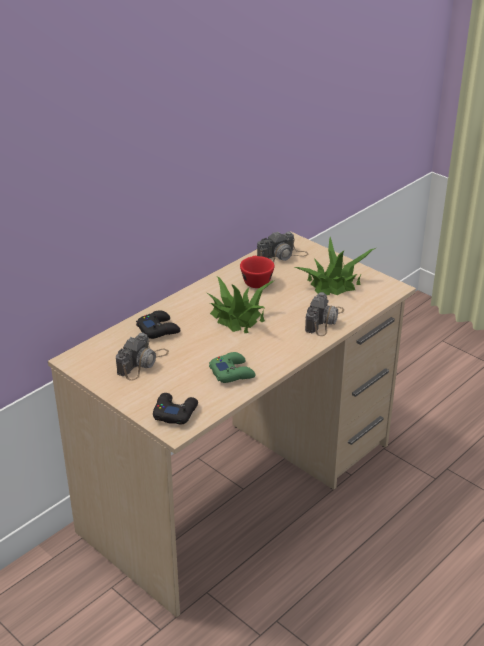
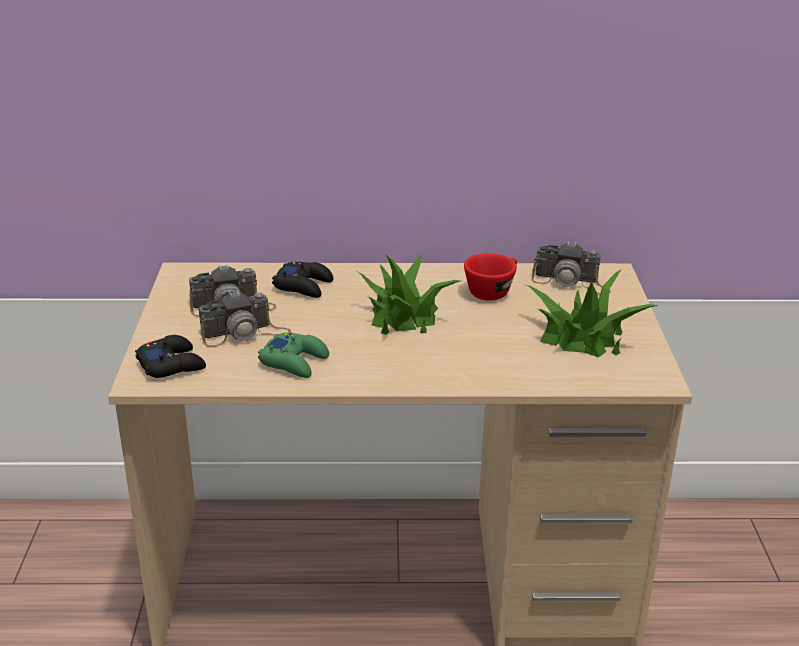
camera: 45 degrees right, 5 degrees down
(324, 320) = (497, 367): camera -> camera (245, 333)

